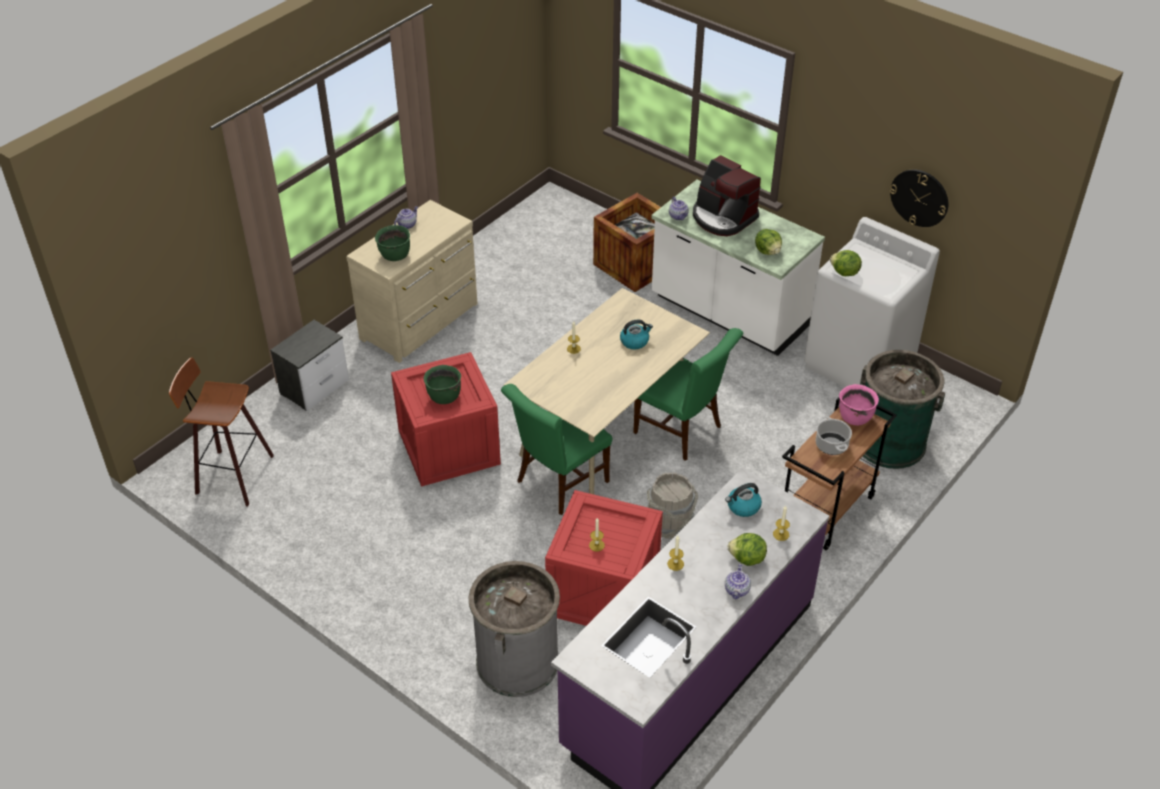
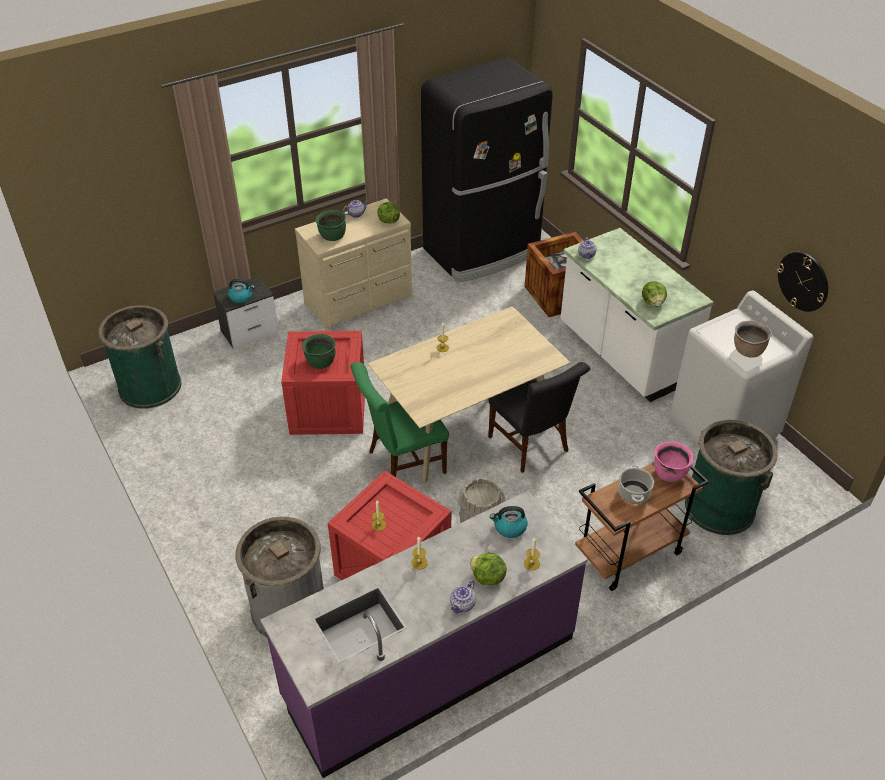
camera: 20 degrees right, 0 degrees up
(231, 476) = (150, 386): stool -> green trash can
(530, 235) = (483, 251): none -> black fridge
(635, 341) = (499, 354): kettle -> kettle (241, 297)
(682, 431) = (531, 446): green chair -> black chair
(723, 217) = (626, 265): coffee machine -> none
(844, 273) = (712, 337): lettuce -> lettuce (388, 221)
(883, 279) = (747, 351): none -> brown cooking pot

